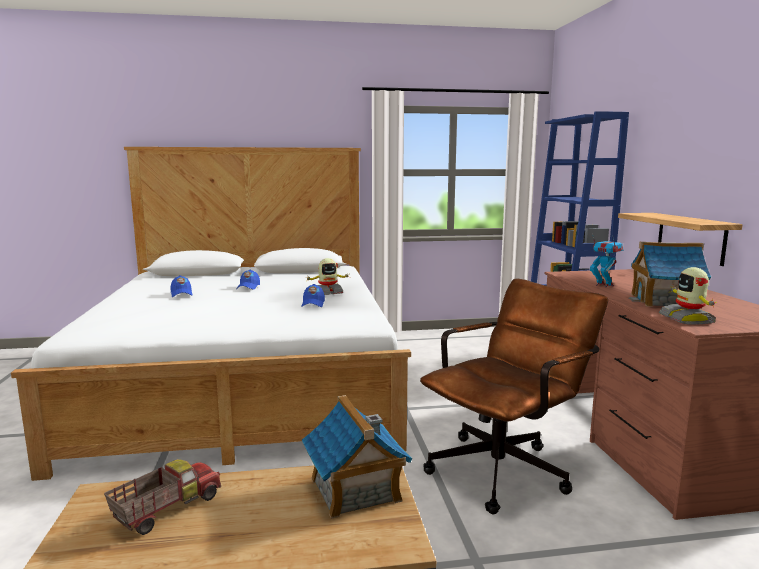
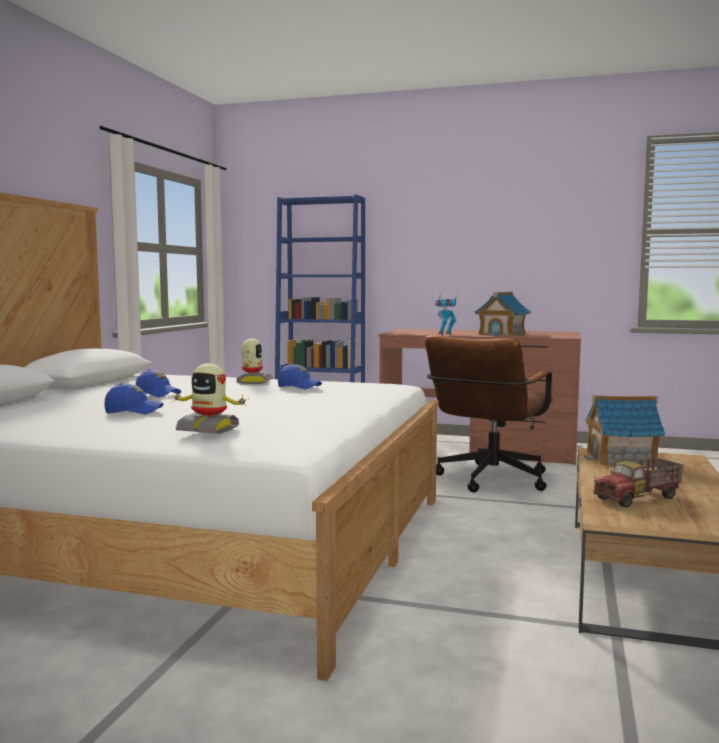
camera: 65 degrees left, 5 degrees down
(167, 510) = (639, 498): toy truck -> toy truck turned 90 degrees counterclockwise
(506, 468) = (488, 481): brown office chair -> brown office chair turned 135 degrees counterclockwise
(687, 319) = (549, 336): toy robot -> toy robot (209, 429)
(690, 238) = (448, 296): shelf -> none

